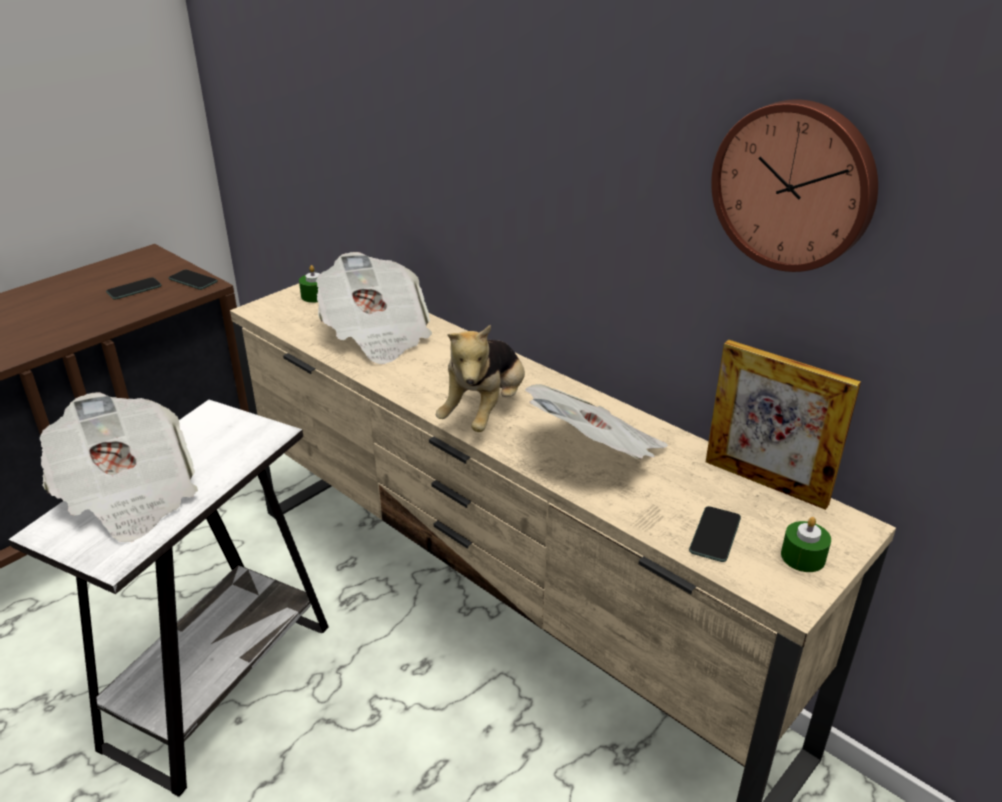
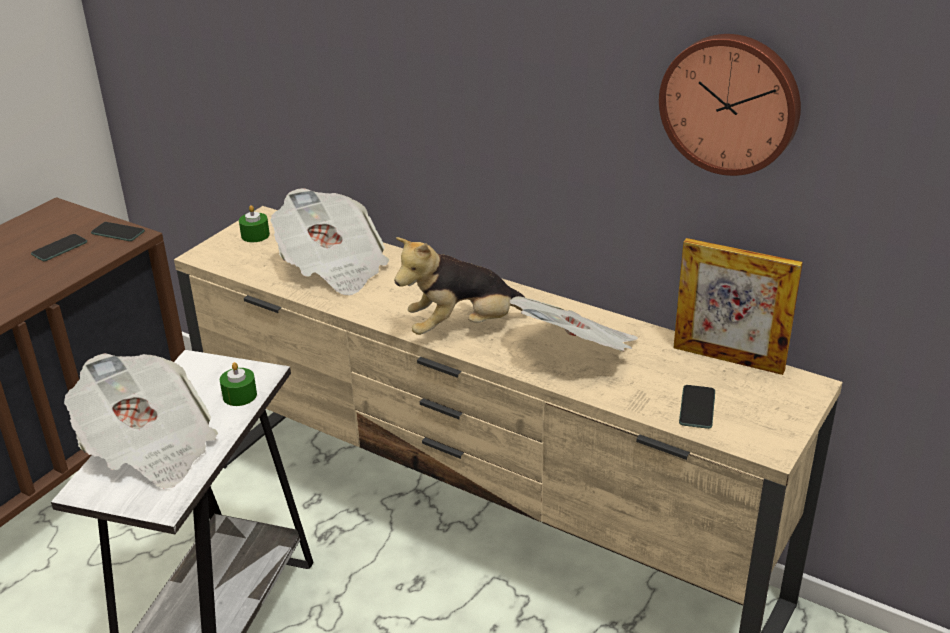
camera: 10 degrees left, 0 degrees up
(485, 411) = (464, 327): plush toy -> plush toy turned 60 degrees clockwise
(803, 557) = (773, 415): green candle -> green candle (239, 395)

